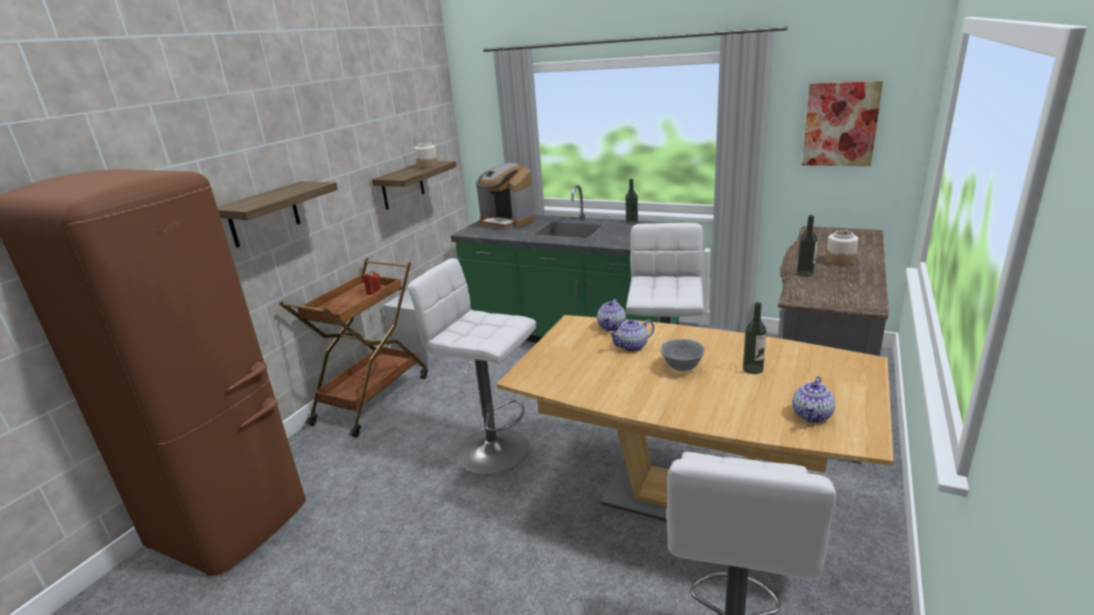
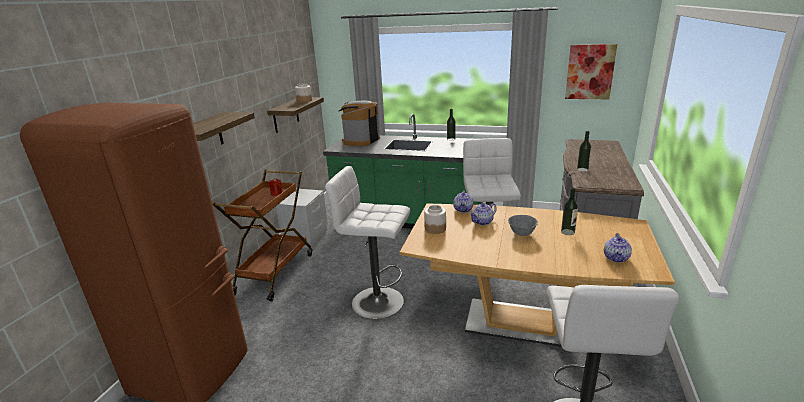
camera: 10 degrees left, 0 degrees up
(507, 222) = (360, 140): coffee machine -> coffee machine turned 90 degrees clockwise
(840, 261) = (600, 161): jar -> jar (435, 228)

